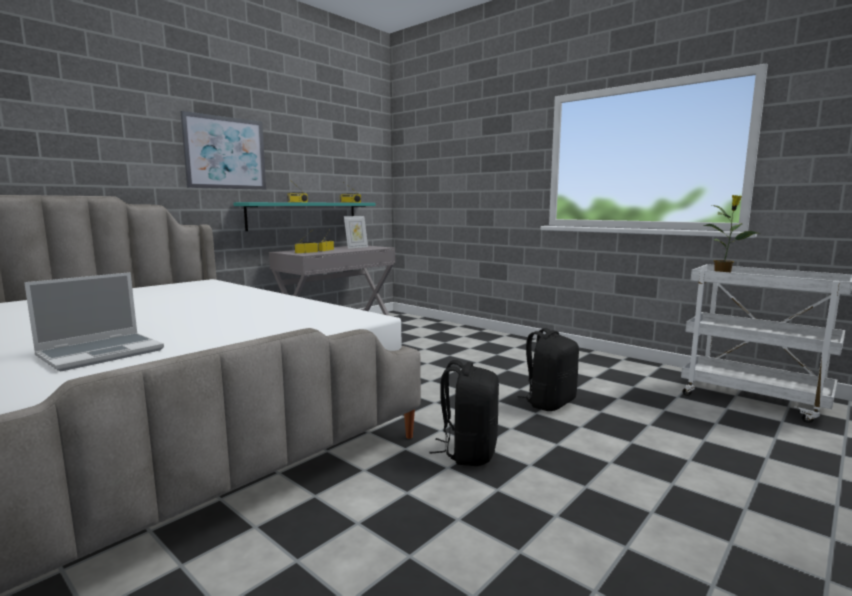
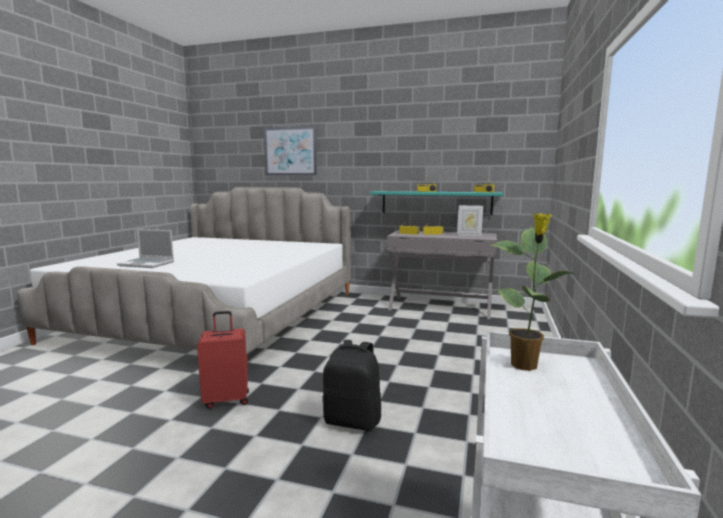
camera: 65 degrees right, 0 degrees up
(225, 153) = (372, 156): picture -> picture (290, 151)
(468, 452) = (227, 399): black backpack -> red suitcase

